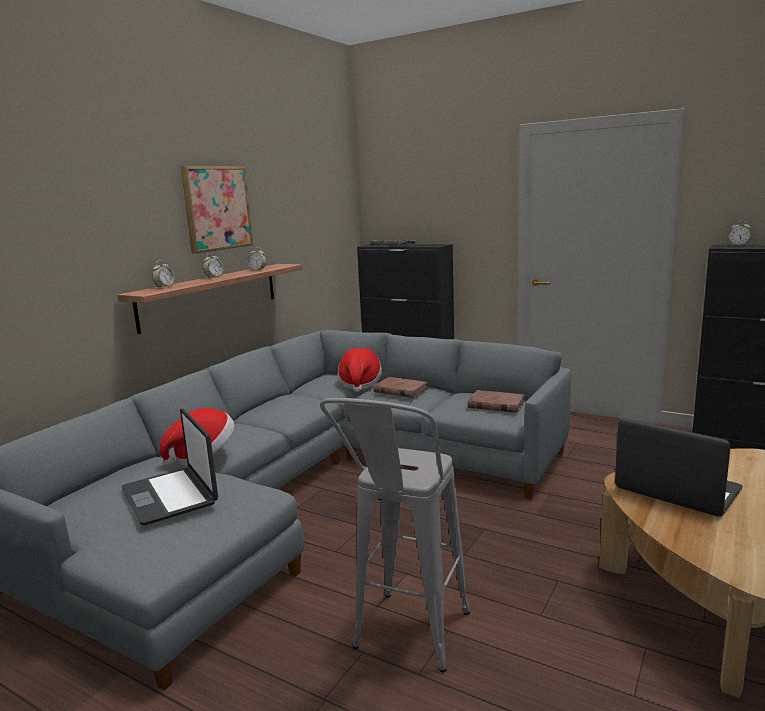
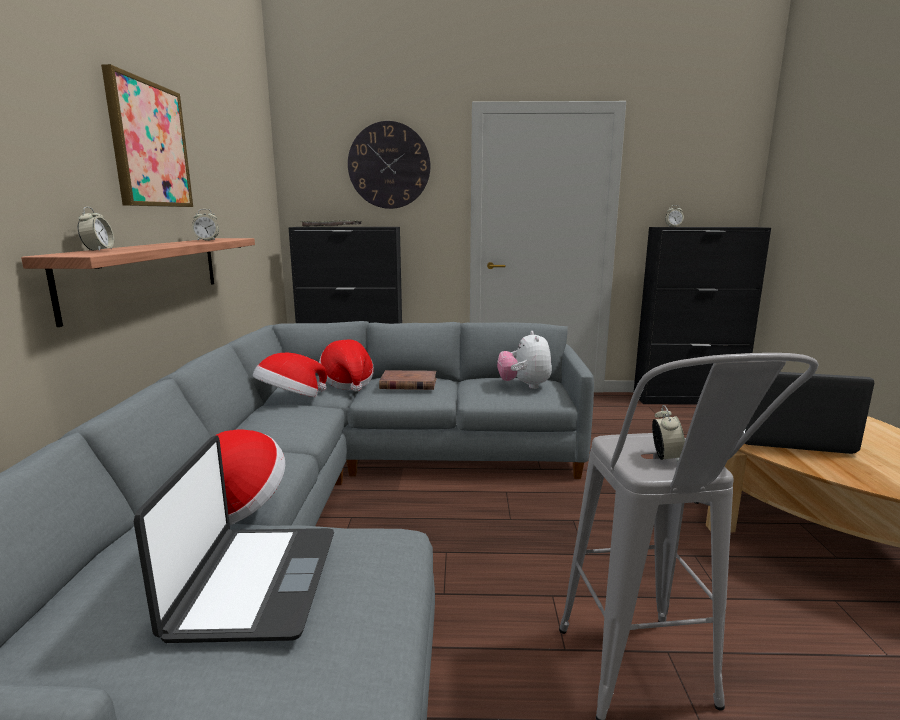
camera: 30 degrees left, 0 degrees up
(171, 496) = (254, 582): laptop -> laptop turned 120 degrees counterclockwise
(214, 277) = (157, 244): alarm clock -> alarm clock (666, 458)
(306, 392) = (290, 399): none -> hat
(445, 188) = (389, 165): none -> wall clock
(496, 405) = (524, 386): brown book -> plush toy

